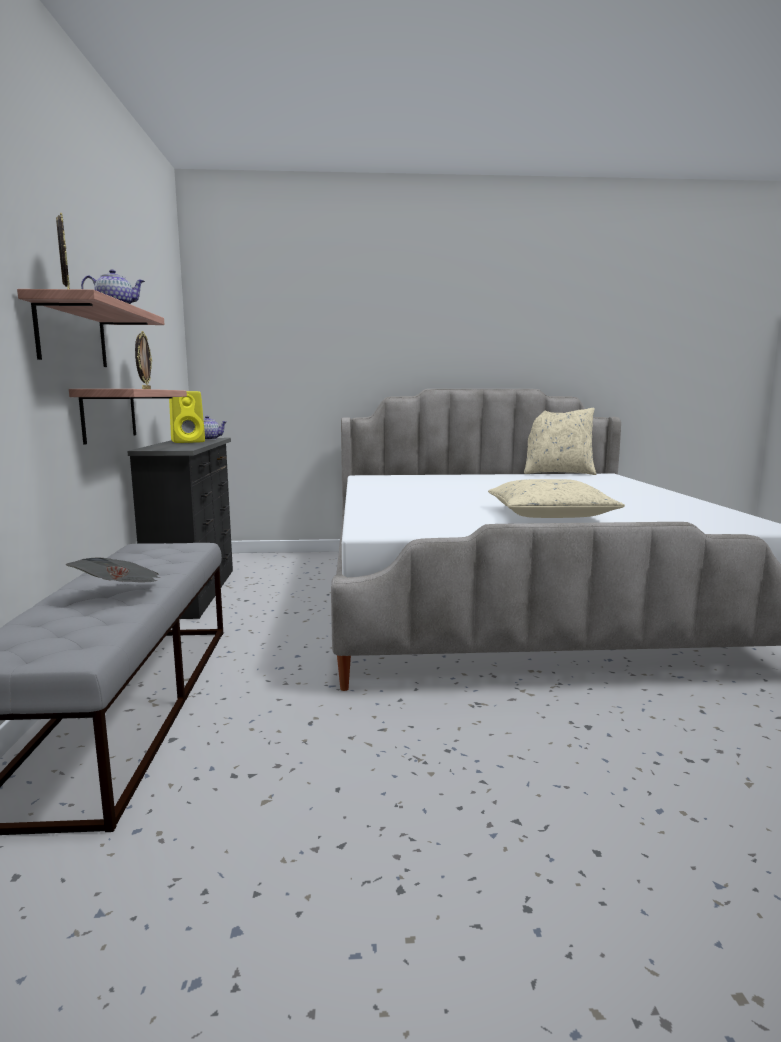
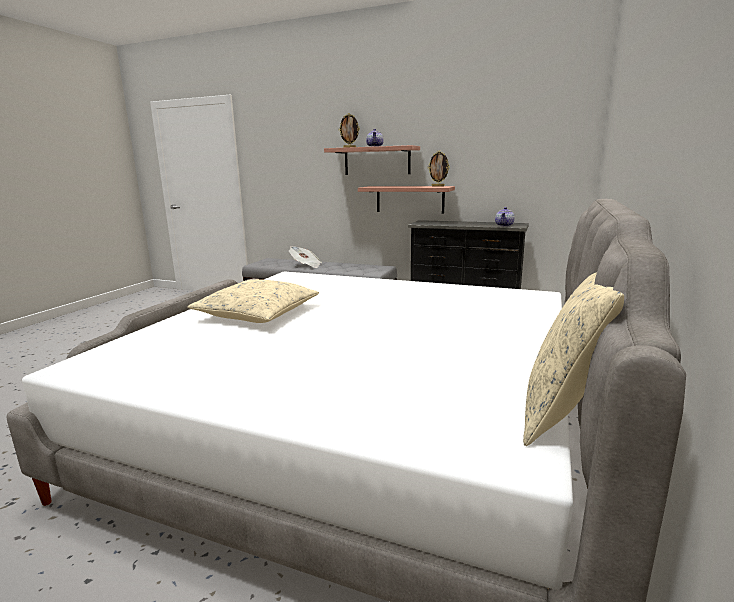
camera: 115 degrees right, 5 degrees up
(189, 441) = (480, 223): yellow speaker -> none

